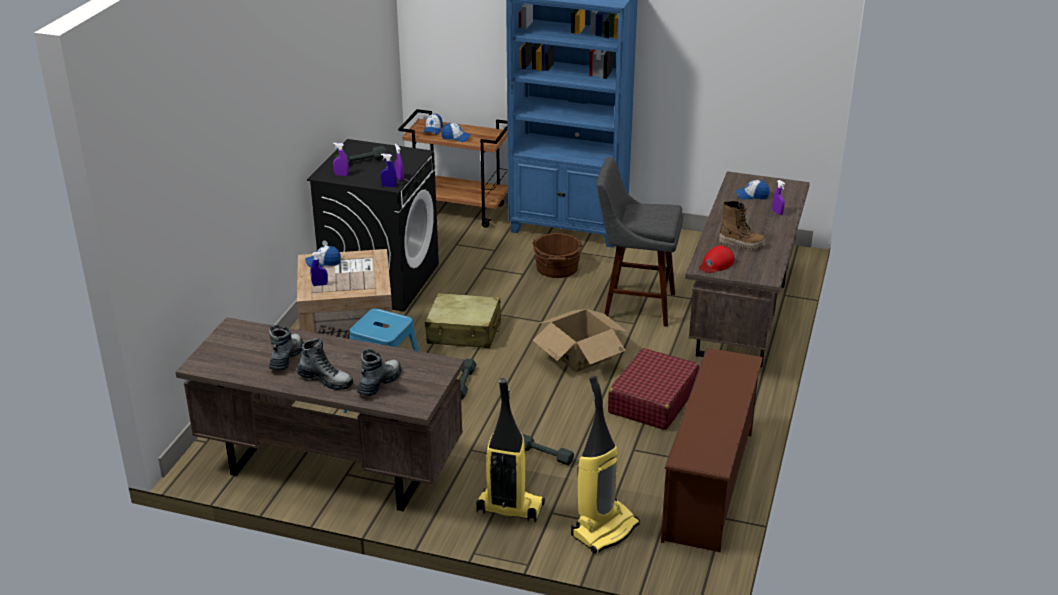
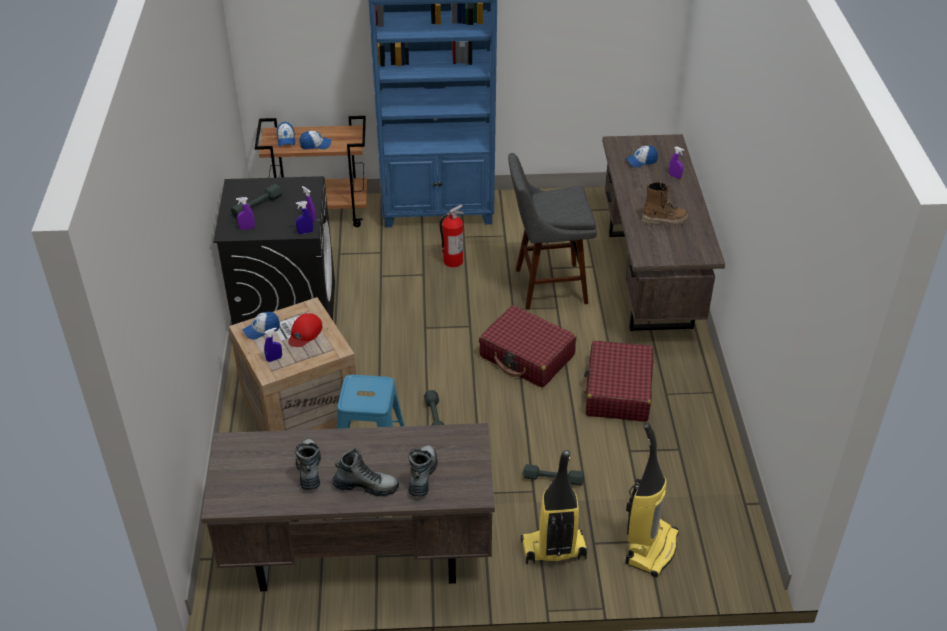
camera: 20 degrees left, 10 degrees up
(464, 332) = (402, 357): beige suitcase -> none
(557, 269) = (452, 261): brown bucket -> fire extinguisher
(581, 355) = (527, 356): cardboard box -> red suitcase
(710, 485) = (716, 471): brown shoe rack -> none
(716, 264) = (654, 249): red cap -> red cap (305, 333)

